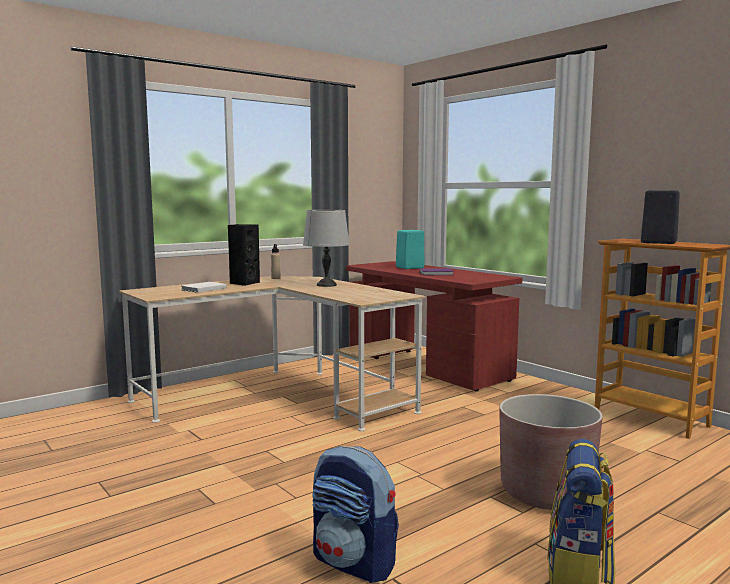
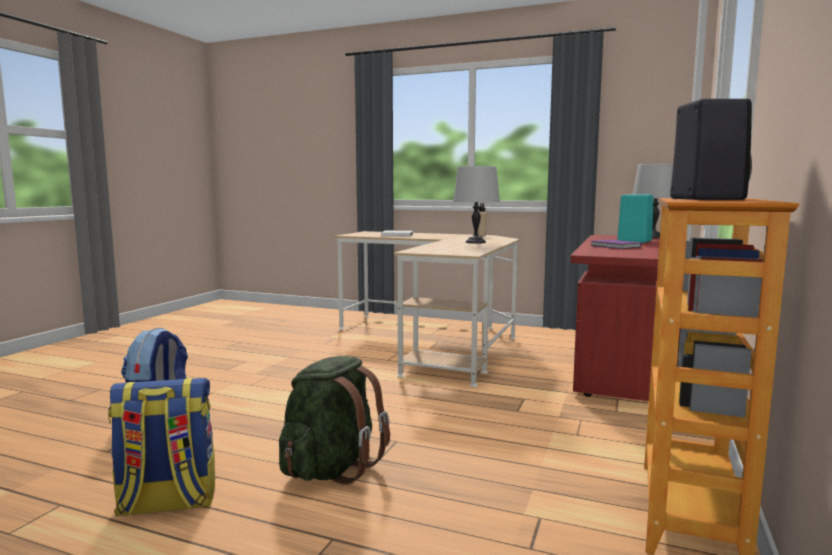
camera: 60 degrees right, 0 degrees up
(244, 283) = (440, 235): black speaker -> none
(391, 262) = (653, 237): none -> grey table lamp
(545, 493) = (332, 468): brown planter -> green backpack

